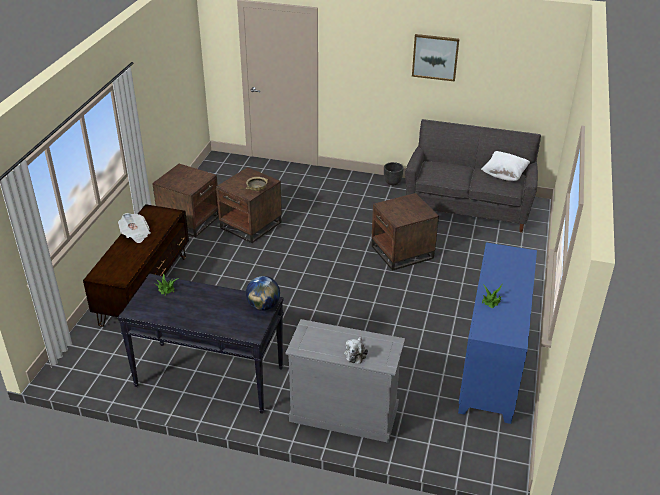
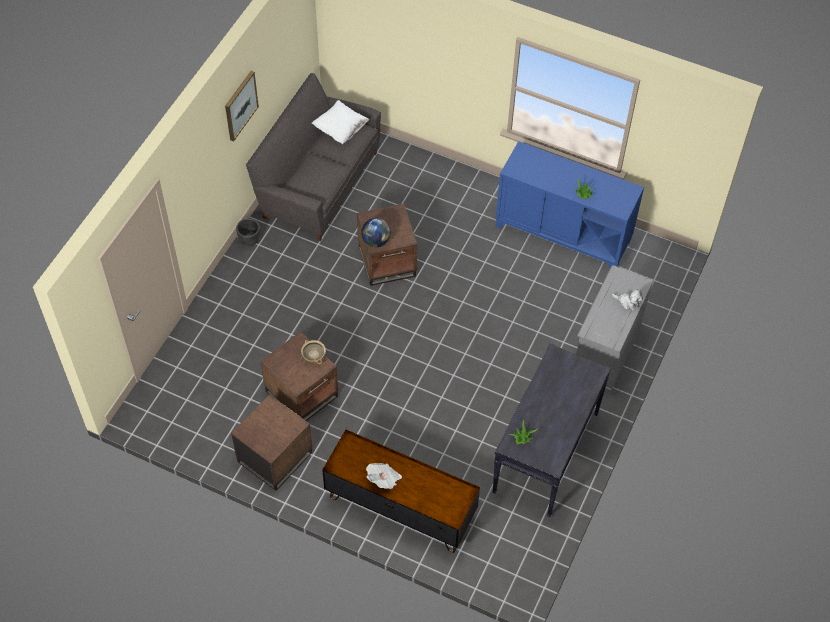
camera: 80 degrees left, 20 degrees up
(263, 306) = (560, 359): globe -> globe (376, 241)

